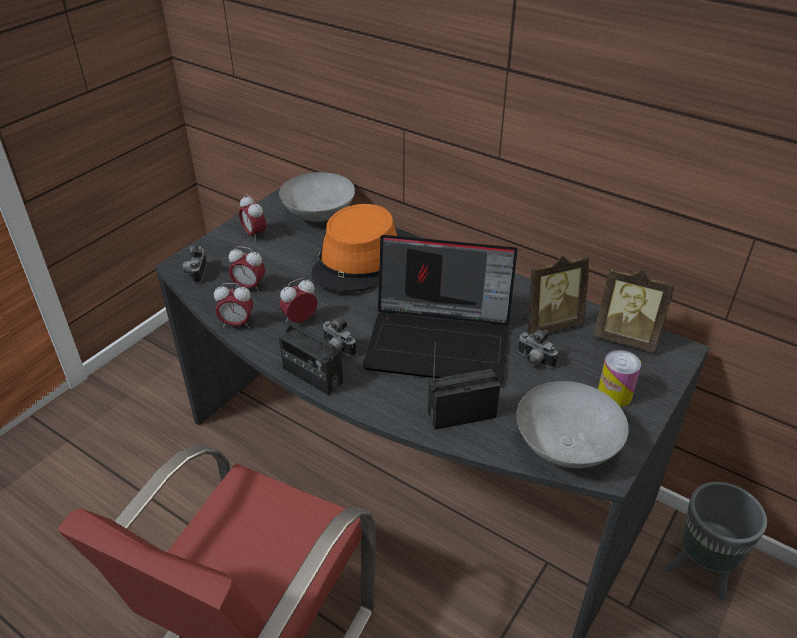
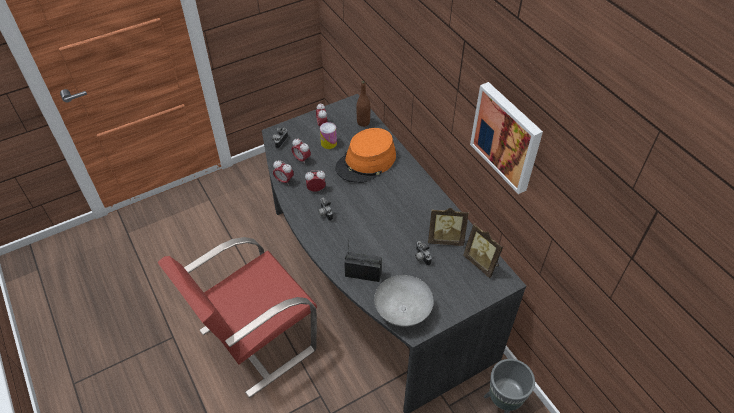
camera: 25 degrees right, 10 degrees up
(312, 376) = (304, 224): radio -> none
(318, 216) = (363, 122): grey bowl -> brown bottle
(441, 341) = (380, 228): laptop -> none
(614, 394) = (449, 293): can -> can (328, 143)
(640, 93) = (507, 136): none -> picture

